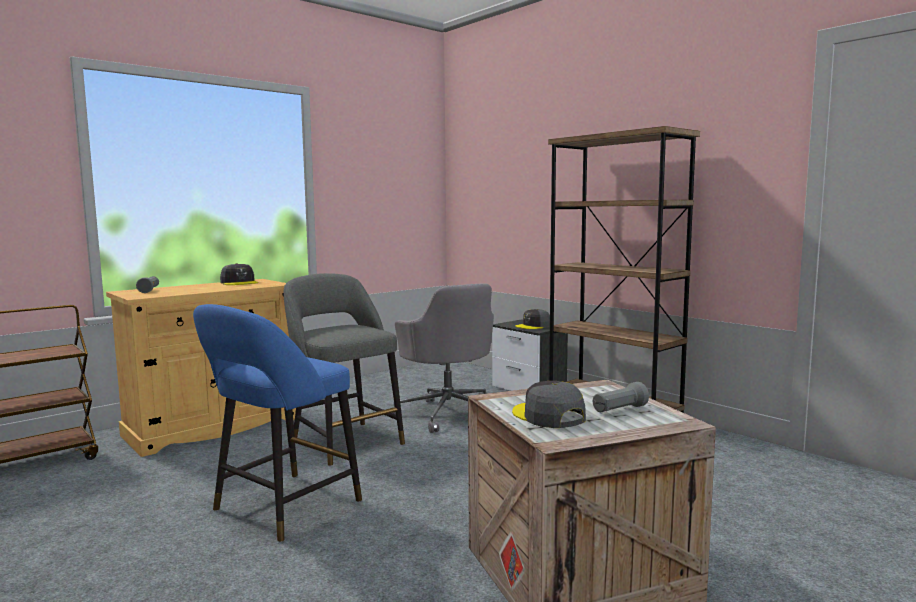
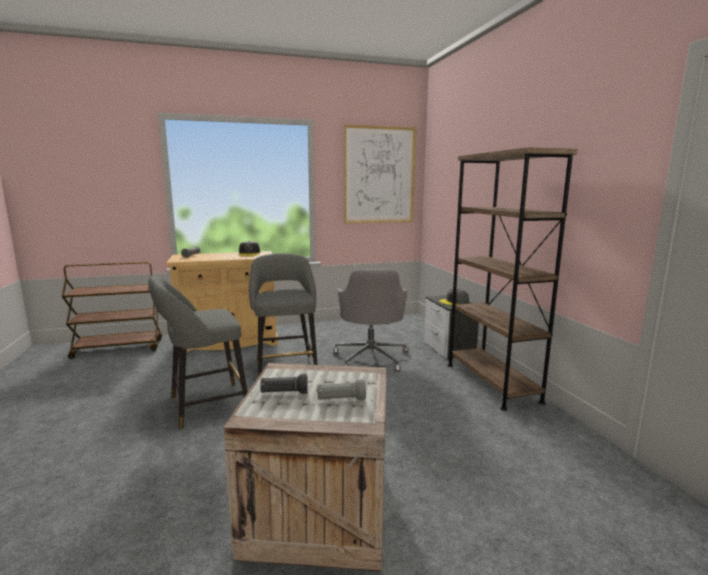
camera: 25 degrees right, 5 degrees up
(281, 508) = (204, 406): blue stool -> grey stool
(394, 169) = (379, 175): none -> picture
(548, 416) = (284, 393): grey cap -> black flashlight

